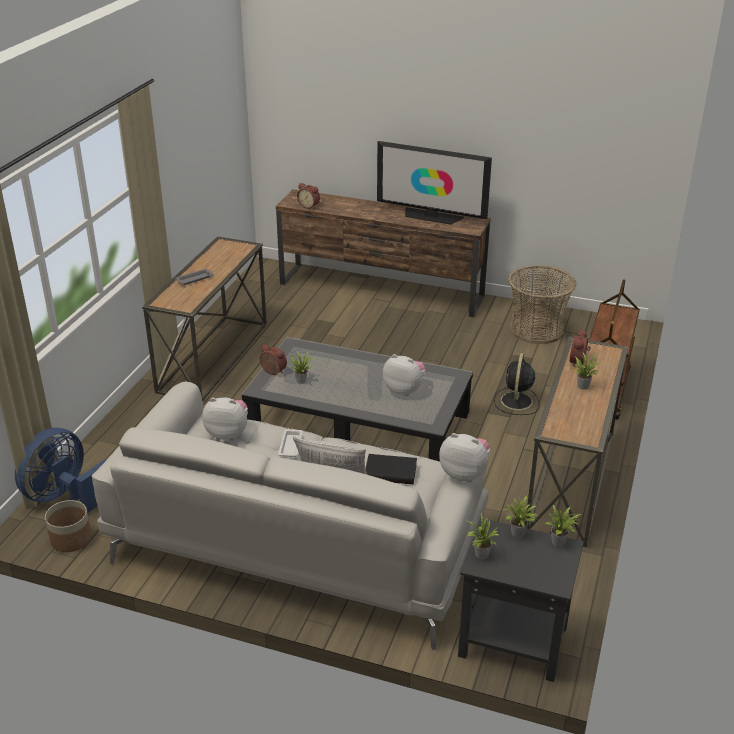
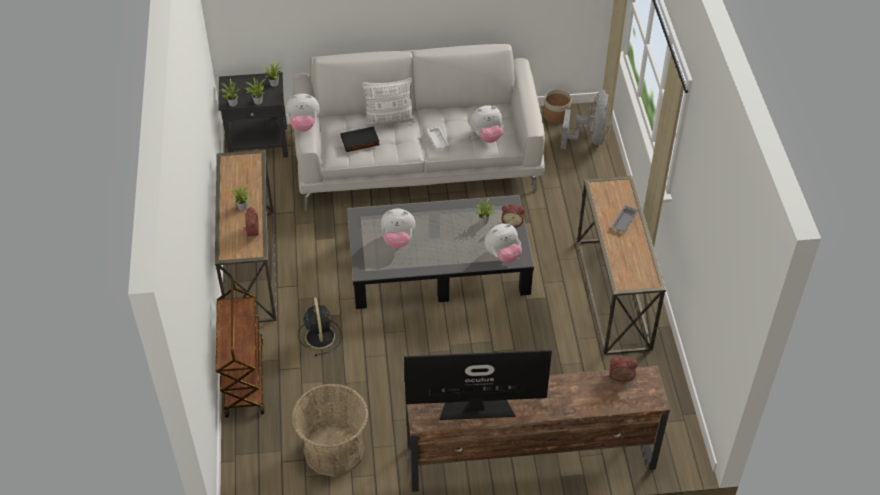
camera: 155 degrees right, 15 degrees up
(65, 496) = (590, 138): blue fan -> grey fan
(308, 350) = (502, 255): none -> plush toy

